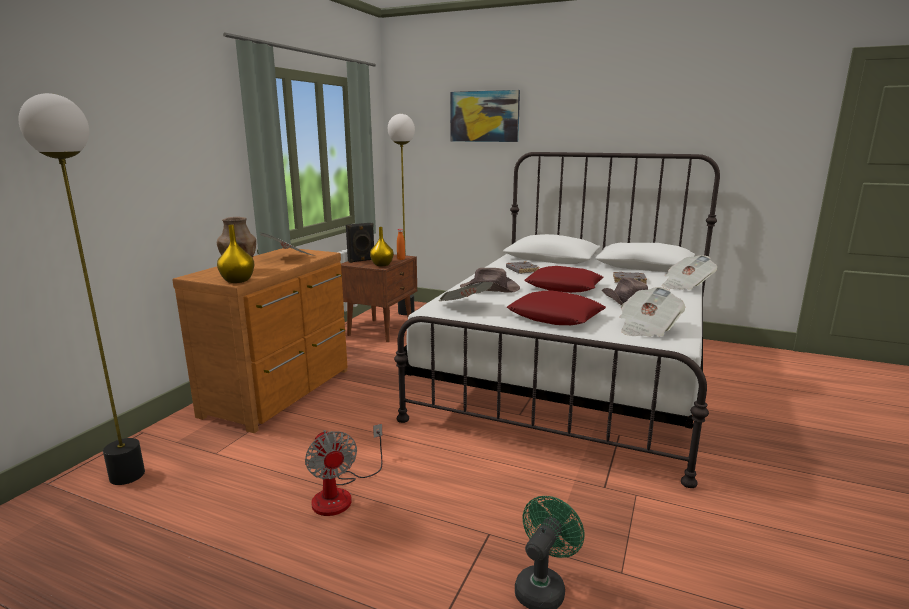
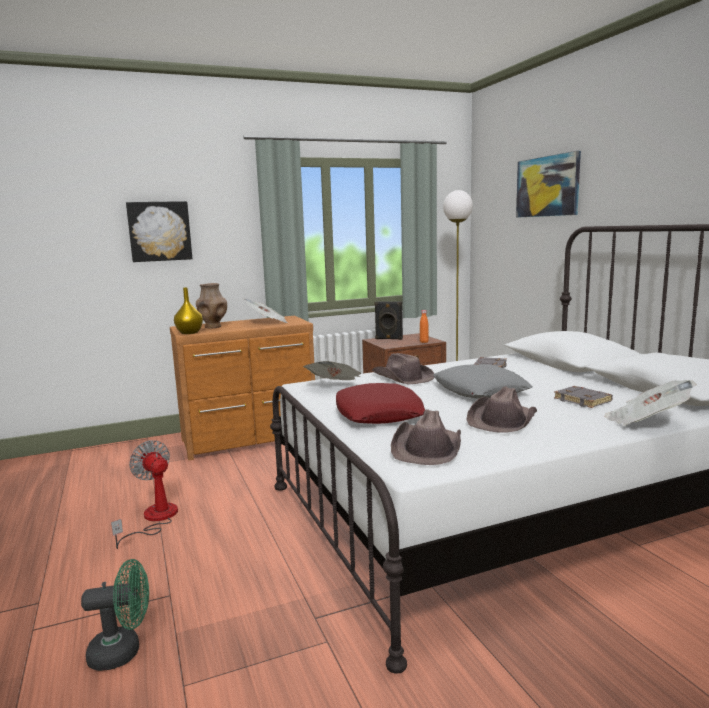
camera: 45 degrees right, 5 degrees down
(127, 475) = (100, 459): floor lamp -> none
(132, 151) = (159, 231): none -> picture
(341, 494) = (154, 519): fan -> fan turned 120 degrees clockwise
(381, 265) = (393, 344): yellow vase -> none
(563, 286) = (480, 390): red pillow -> grey pillow
(646, 329) = (427, 448): newspaper -> brown hat

